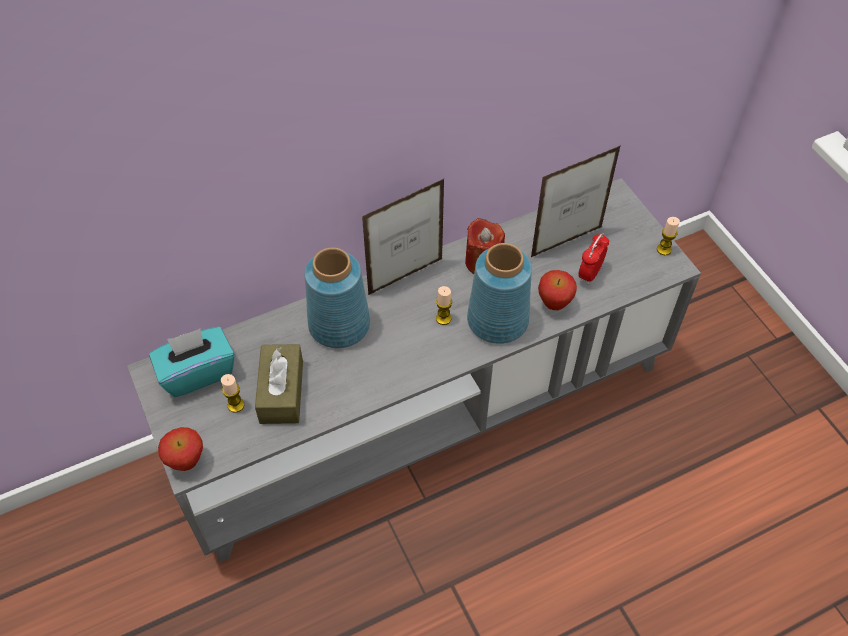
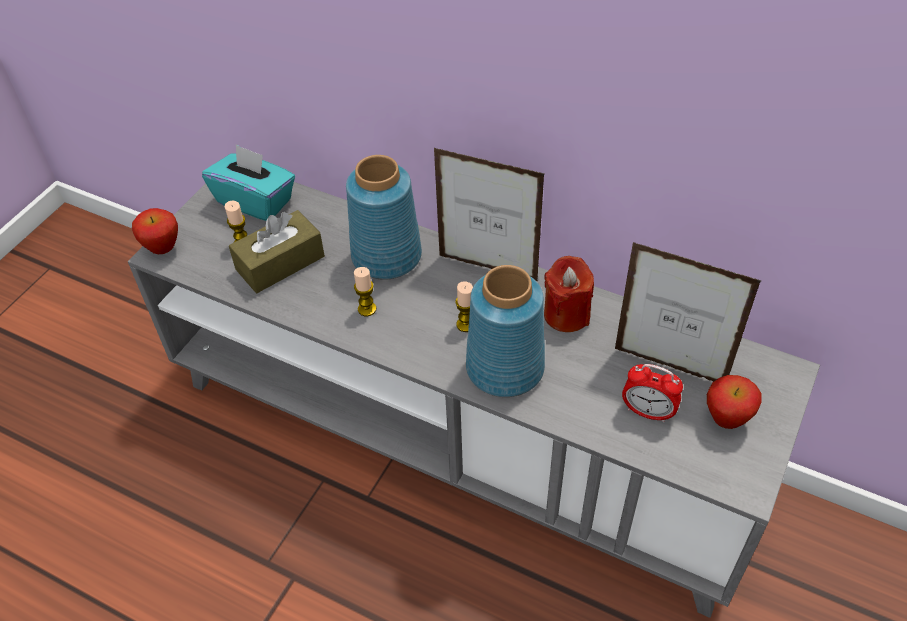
camera: 55 degrees right, 5 degrees down
(554, 304) = (573, 403): apple -> apple (726, 420)
(589, 274) = (647, 412): alarm clock -> alarm clock turned 150 degrees counterclockwise
(664, 249) = (760, 463): candle -> candle (367, 309)

